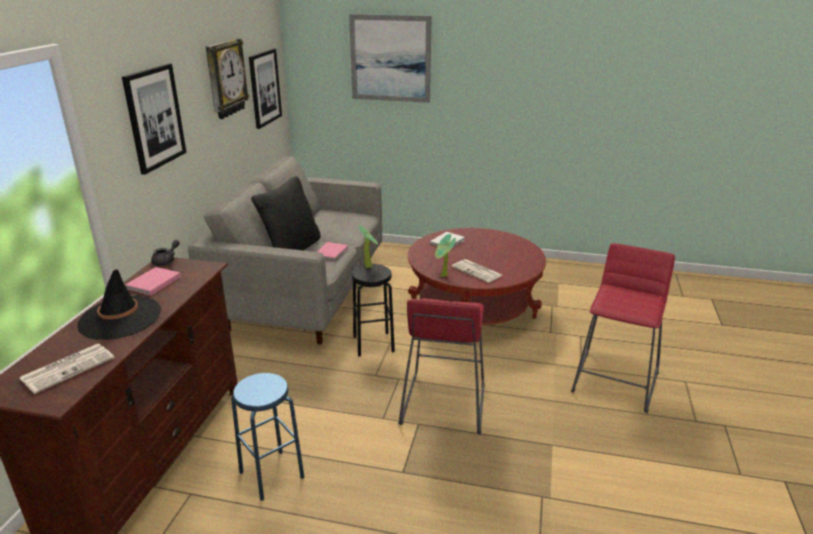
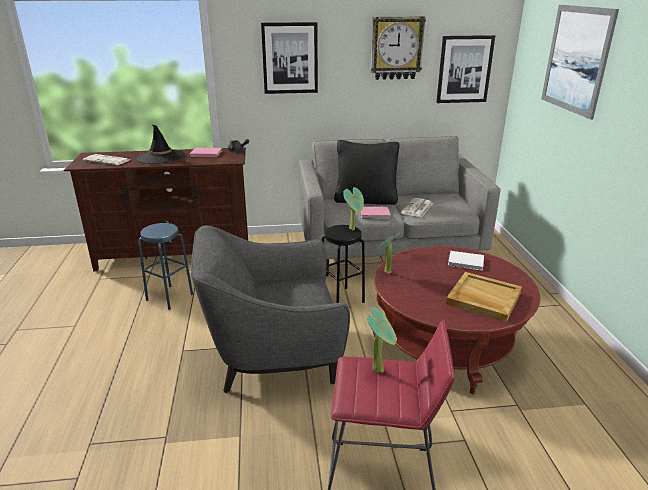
camera: 70 degrees right, 0 degrees up
(443, 404) = (274, 354): red stool -> grey armchair
(478, 271) = (415, 289): newspaper -> newspaper (417, 208)
(505, 251) = (483, 299): none -> beige tray
(613, 296) = (379, 369): none -> potted plant

